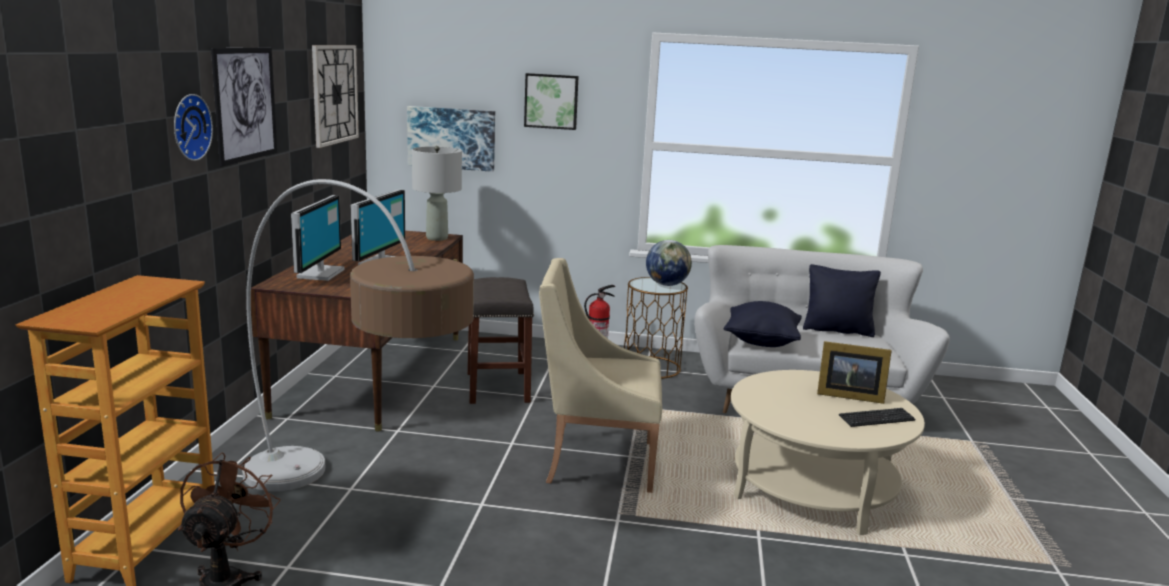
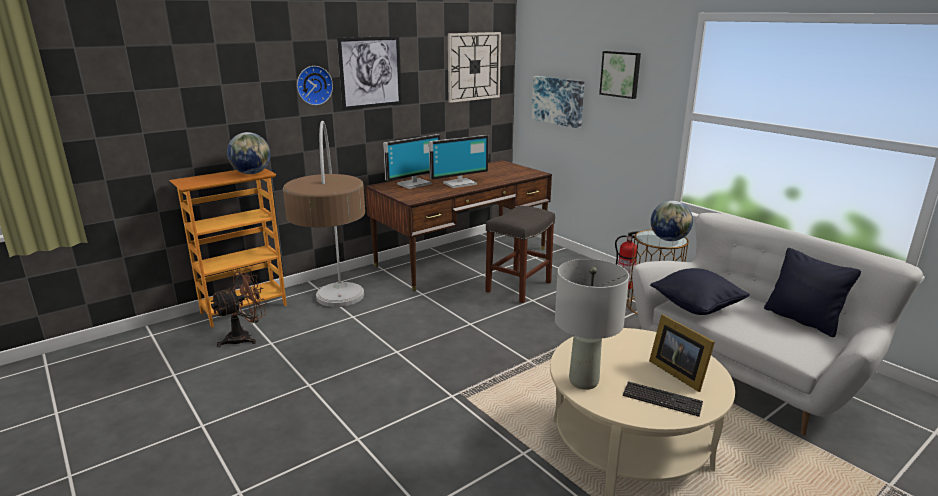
camera: 45 degrees right, 5 degrees up
(158, 287) = (252, 173): none -> globe
(437, 238) = (529, 173): grey table lamp -> grey table lamp (584, 381)
(596, 462) = (500, 355): beige armchair -> none

